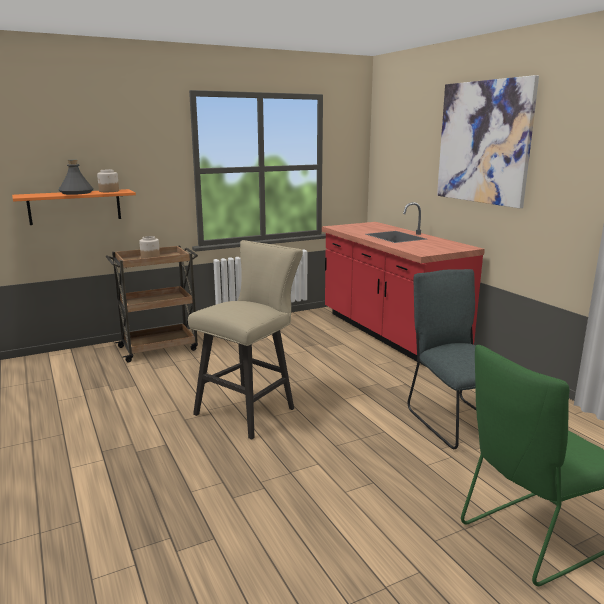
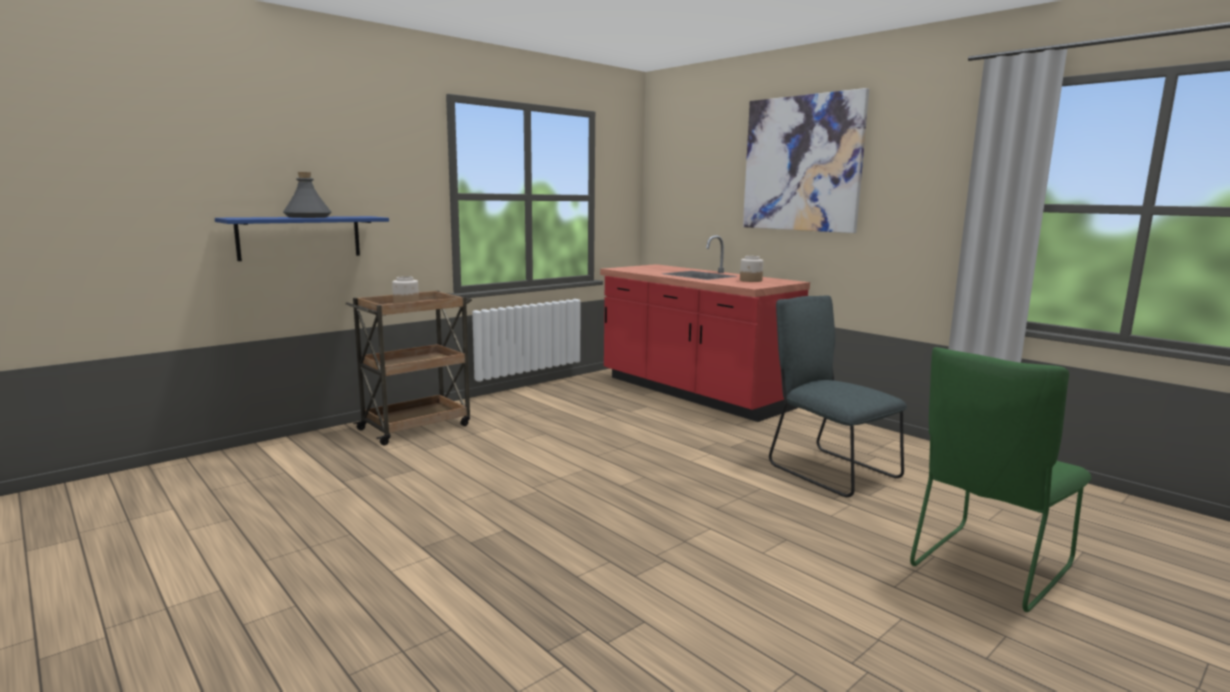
camera: 15 degrees left, 5 degrees down
(75, 206) = (300, 237): orange shelf -> blue shelf
(109, 191) = (350, 216): jar -> jar (751, 280)
(250, 409) = (586, 482): beige stool -> none

